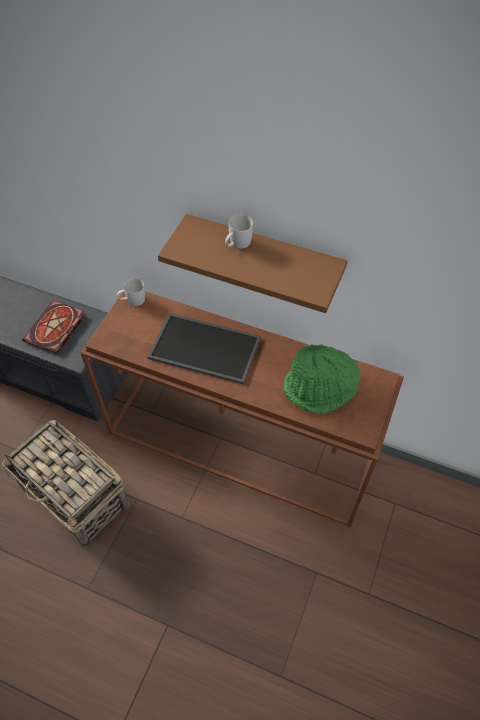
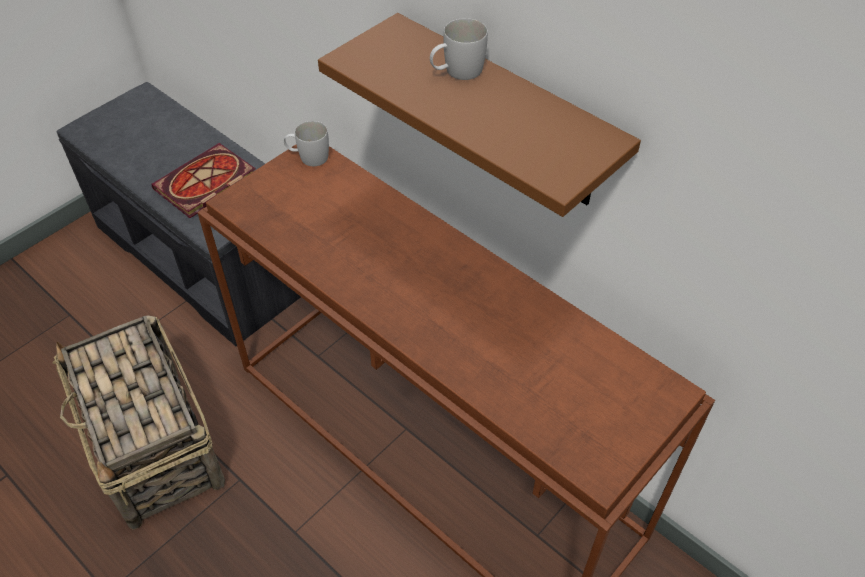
camera: 20 degrees right, 5 degrees down
(206, 347) = (387, 254): tray -> none
(320, 388) = (549, 372): green hat -> none

